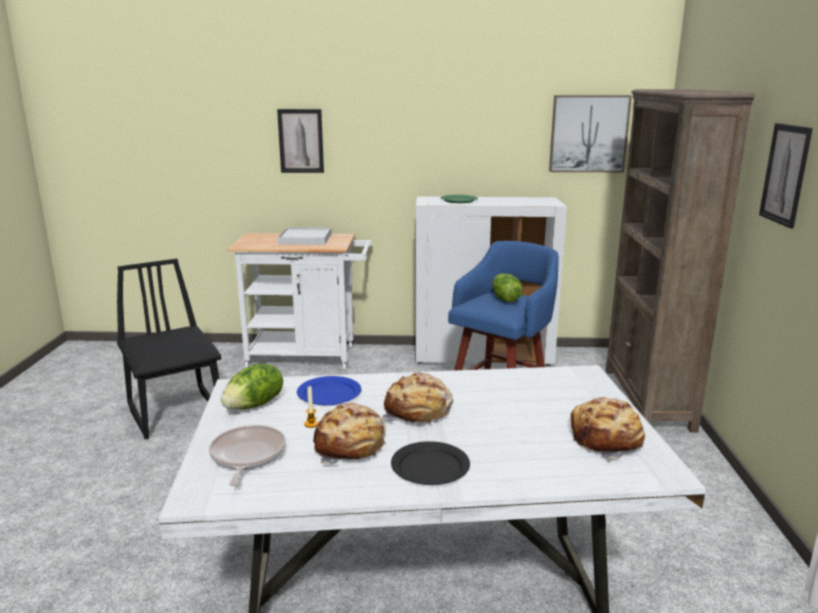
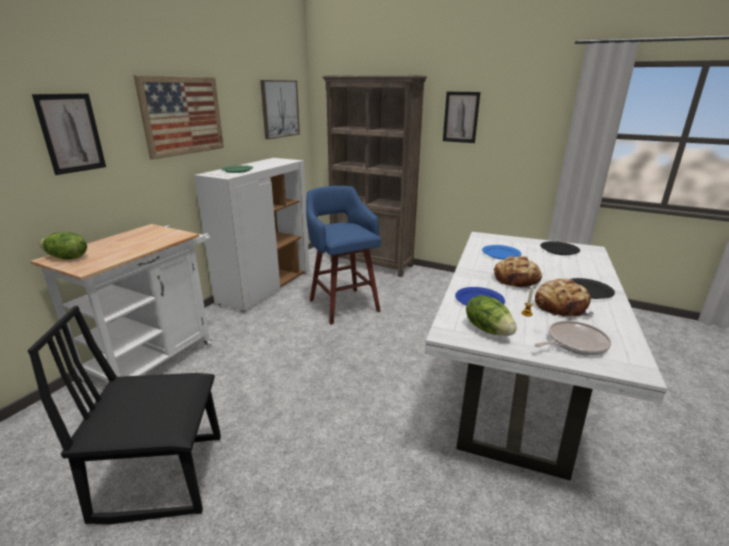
camera: 65 degrees left, 5 degrees up
(247, 456) = (574, 343): frying pan -> frying pan turned 135 degrees clockwise
(305, 239) = (127, 241): white tray -> none
(419, 133) = (183, 116): none -> picture
(504, 299) = (343, 227): lettuce -> lettuce (66, 258)
(516, 394) = (501, 254): none -> blue plate
(607, 439) = (559, 250): bread -> black plate

